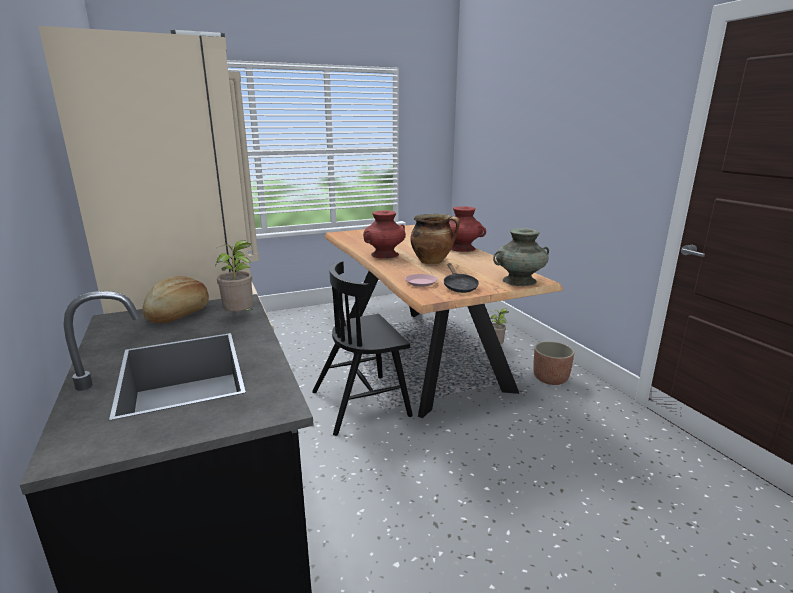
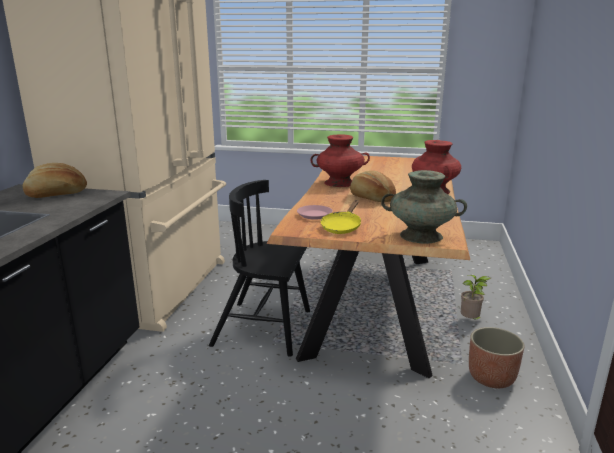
camera: 35 degrees right, 0 degrees up
(241, 316) = (81, 204): potted plant -> none
(433, 261) = (371, 198): cooking pot -> bread
(459, 287) = (342, 227): black frying pan -> yellow frying pan

